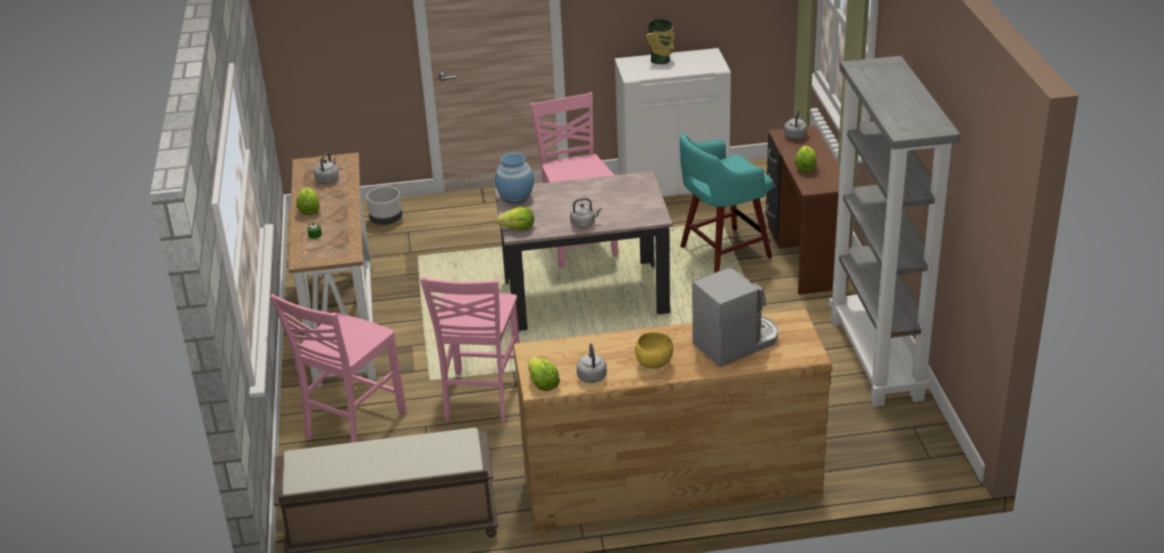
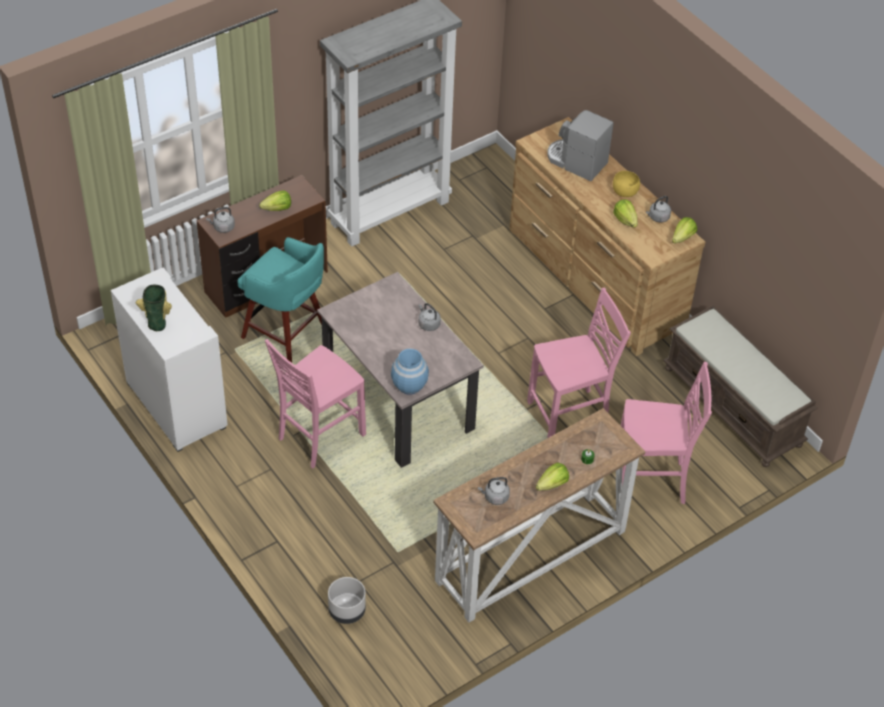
camera: 120 degrees left, 15 degrees up
(518, 228) = (458, 364): lettuce -> lettuce (625, 220)

